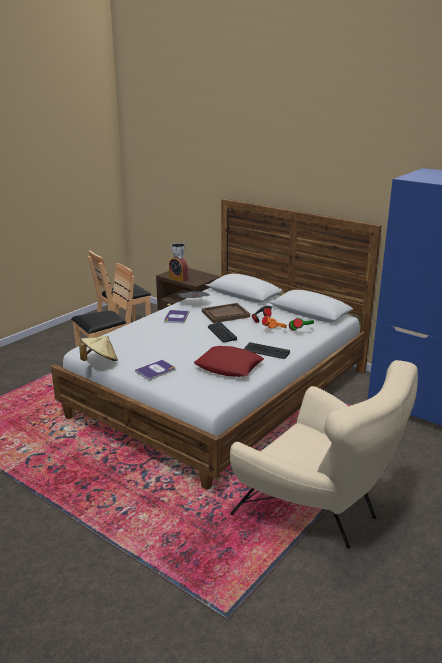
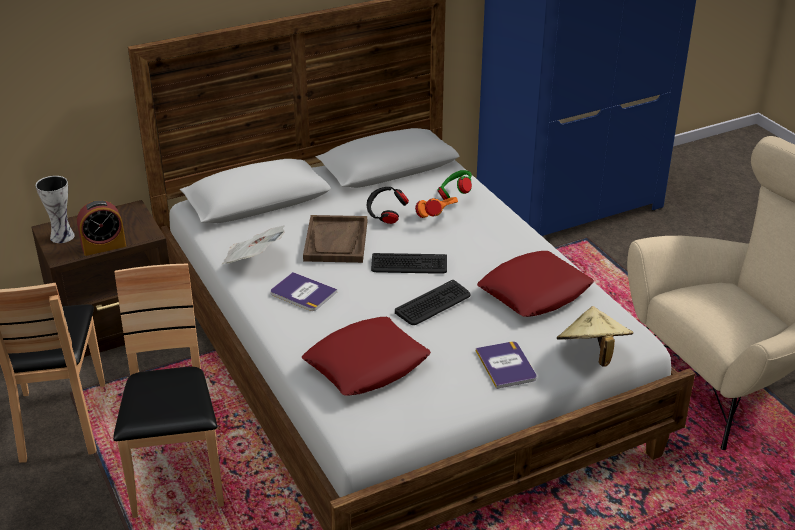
camera: 65 degrees left, 10 degrees up
(100, 361) = (432, 421): beige hat -> beige hat (592, 354)
(131, 339) = (366, 364): none -> red pillow
(266, 351) = (504, 245): keyboard -> keyboard (433, 304)

